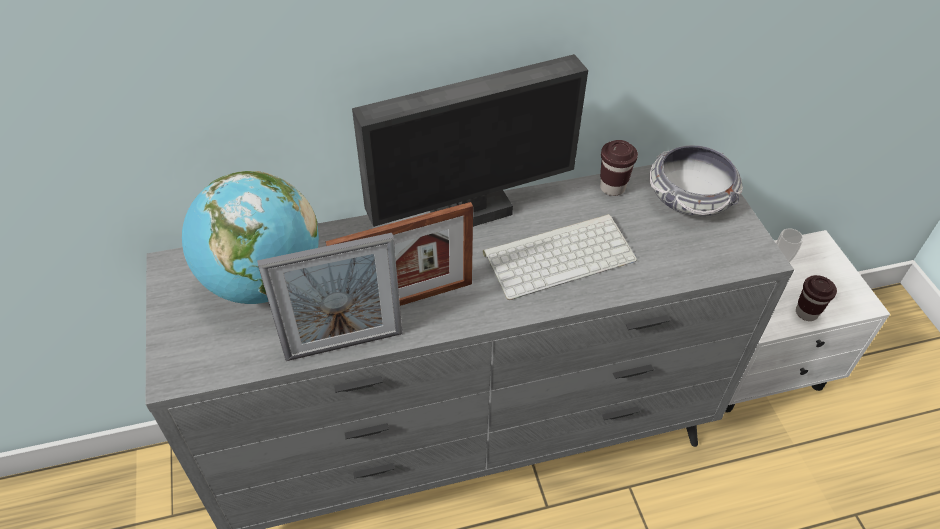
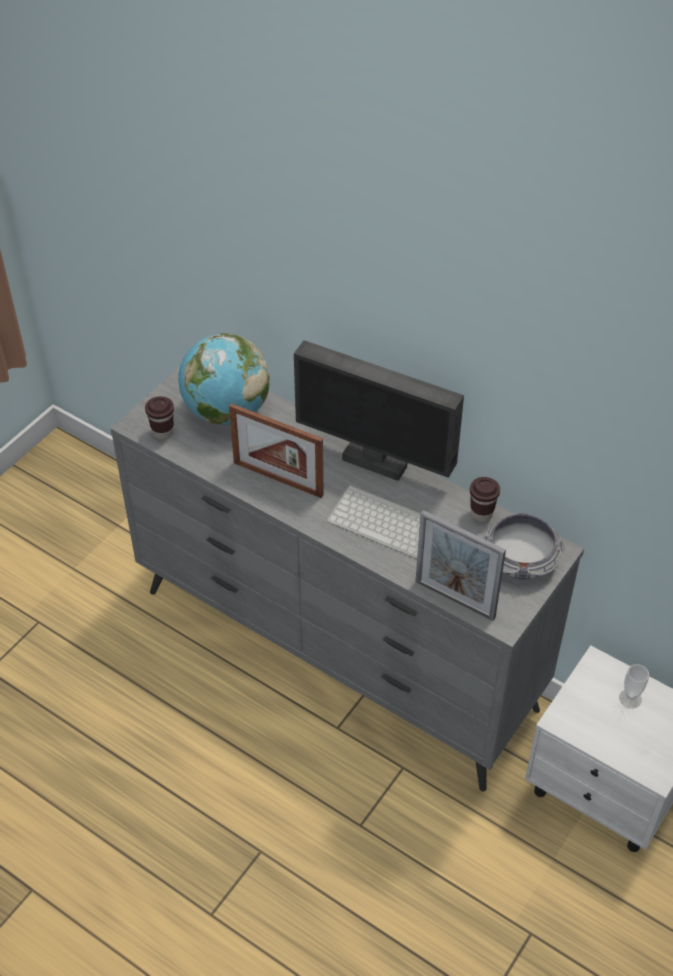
camera: 50 degrees right, 0 degrees up
(344, 345) = (221, 474): picture frame -> picture frame (454, 599)
(806, 313) = (602, 740): brown cup -> brown cup (163, 433)

